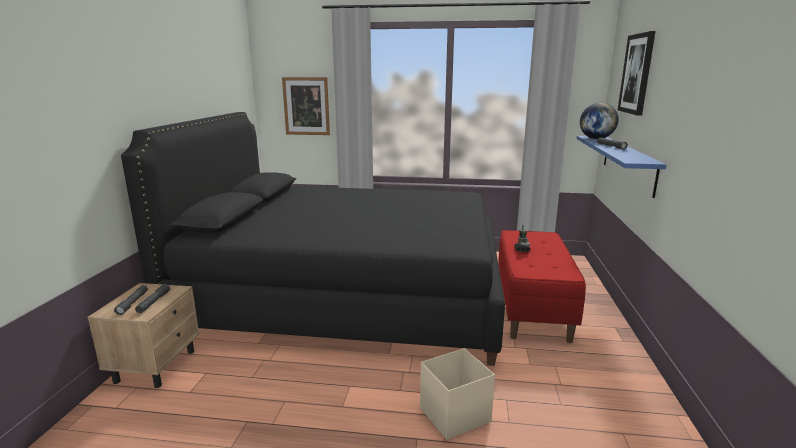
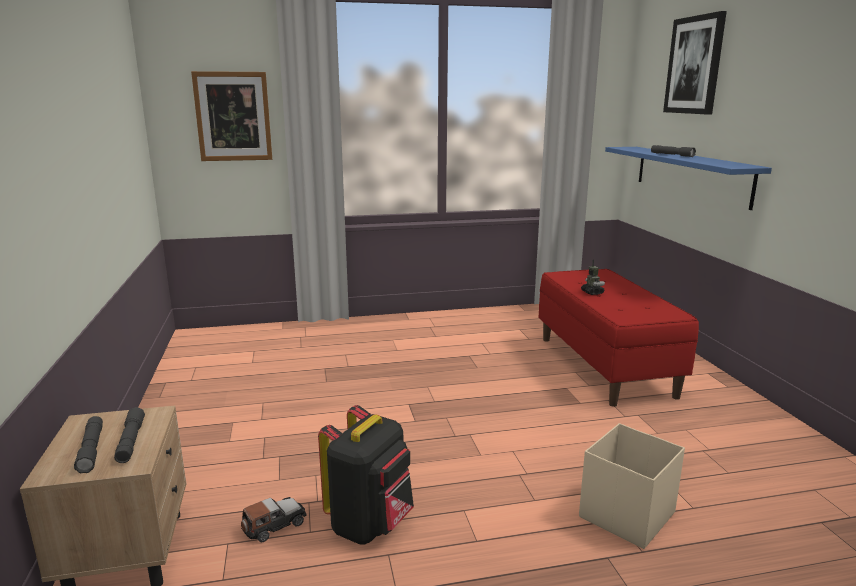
camera: 20 degrees left, 0 degrees up
(236, 369) = (274, 525): none -> toy car
(288, 381) = (370, 524): none -> black backpack
(348, 296) = (362, 389): black bed -> none
(596, 139) = (635, 149): globe -> none

